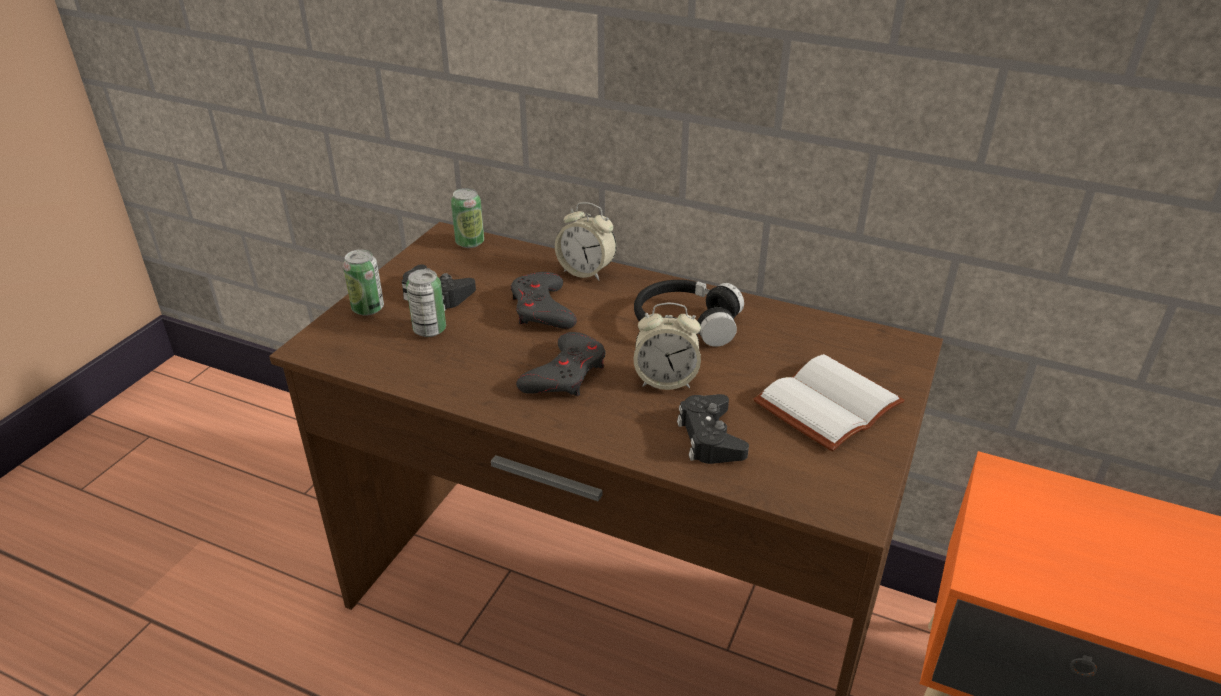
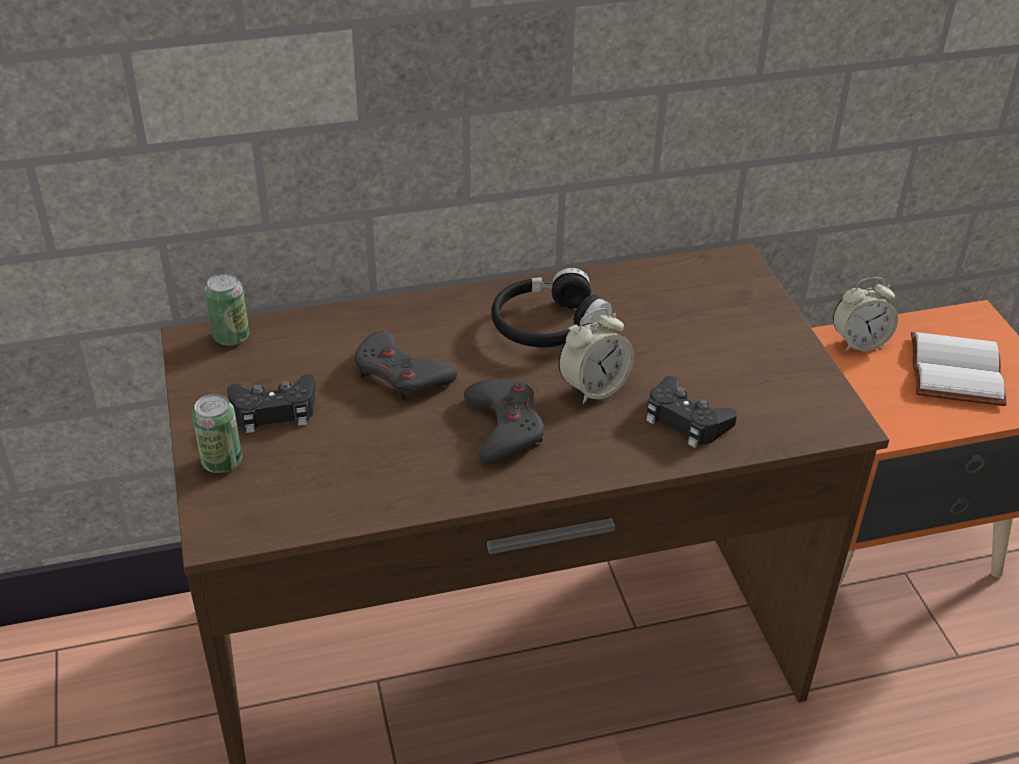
camera: 40 degrees left, 5 degrees up
(429, 330) = (319, 451): can -> none
(586, 271) = (393, 315): alarm clock -> alarm clock (859, 342)
(826, 401) = (732, 342): white book -> white book (952, 370)

